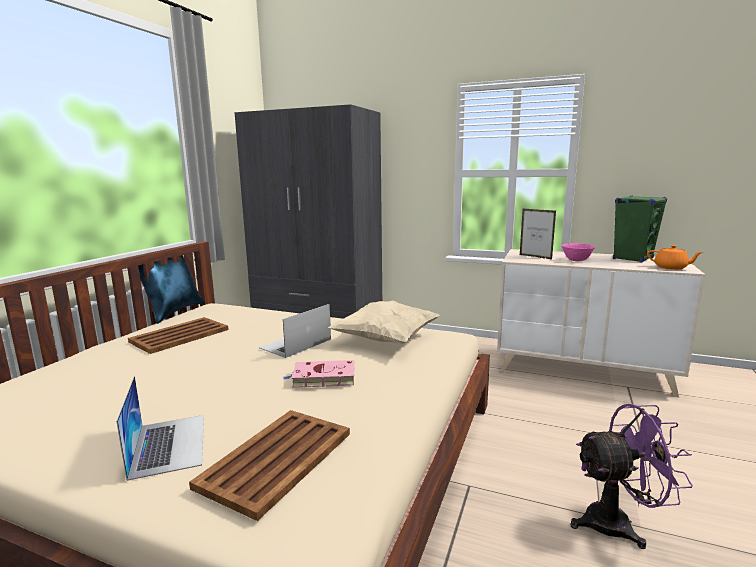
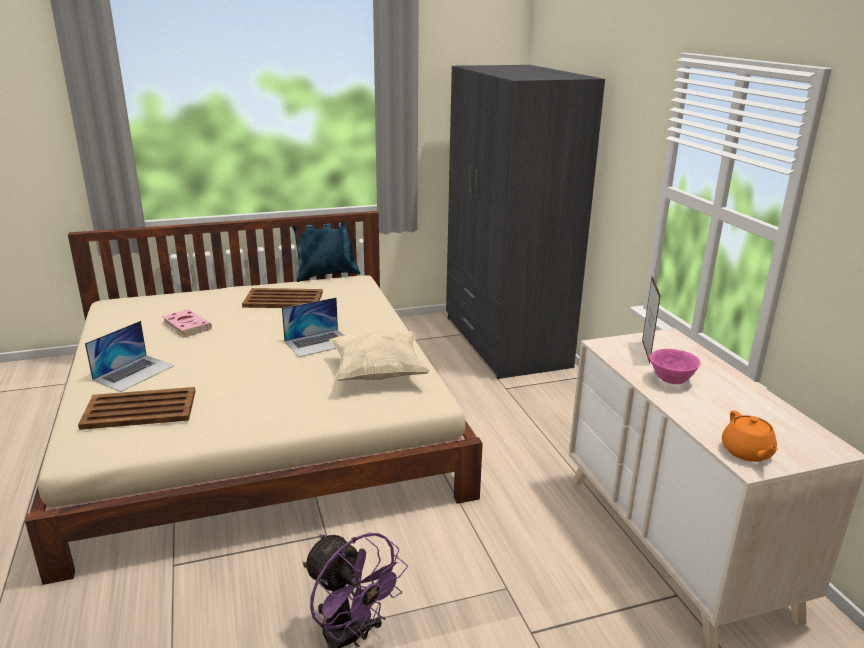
camera: 50 degrees right, 10 degrees up
(295, 343) = (319, 343): laptop -> laptop turned 150 degrees clockwise
(322, 378) = (266, 378): pink book -> pink book (186, 326)
(633, 259) = (766, 416): green speaker -> none

